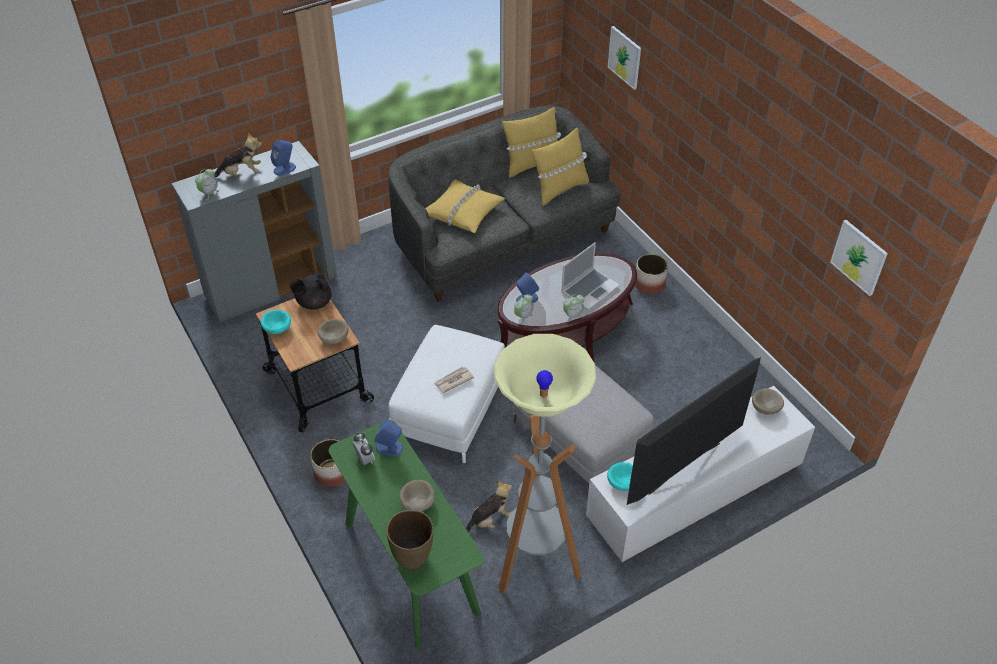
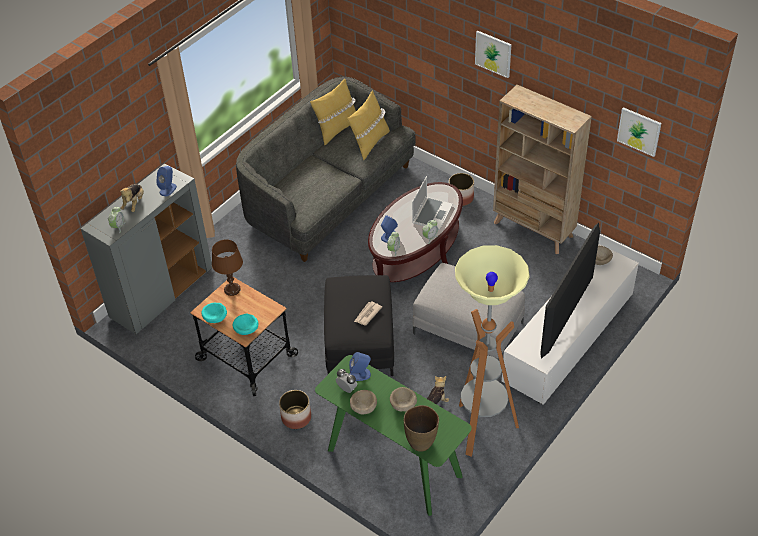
camera: 20 degrees left, 0 degrees up
(241, 173) = (134, 203): plush toy -> plush toy turned 135 degrees clockwise
(313, 303) = (232, 289): black teapot -> brown table lamp
(333, 338) = (264, 311): beige bowl -> beige bowl (363, 408)
(449, 408) = (359, 340): white ottoman -> black ottoman
(463, 212) = (304, 183): yellow pillow -> none
(623, 483) = (529, 346): turquoise bowl -> turquoise bowl (247, 330)
(625, 57) = (399, 26): picture -> picture (493, 53)
(717, 347) = (533, 230): none -> beige bookcase

